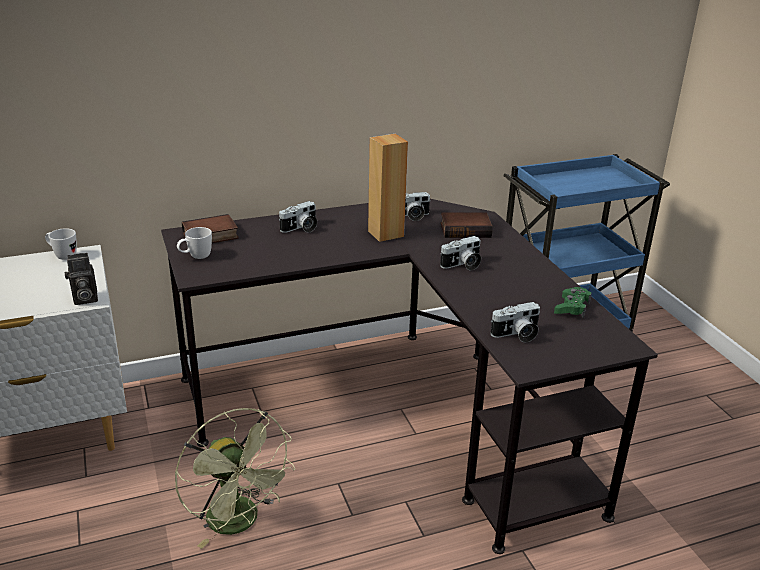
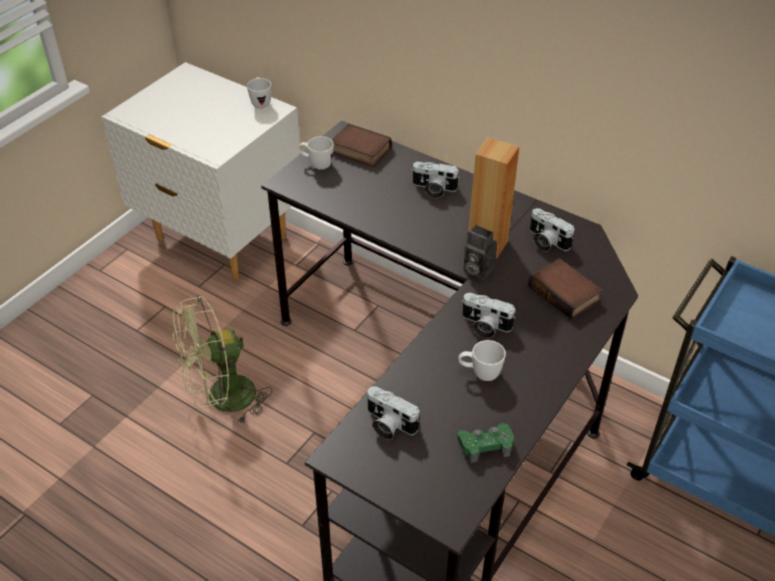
camera: 55 degrees right, 15 degrees up
(84, 299) = (213, 151): camera -> camera (476, 269)
(240, 523) = (222, 400): green fan -> green fan turned 45 degrees clockwise
(505, 284) = (480, 373): none -> white mug

